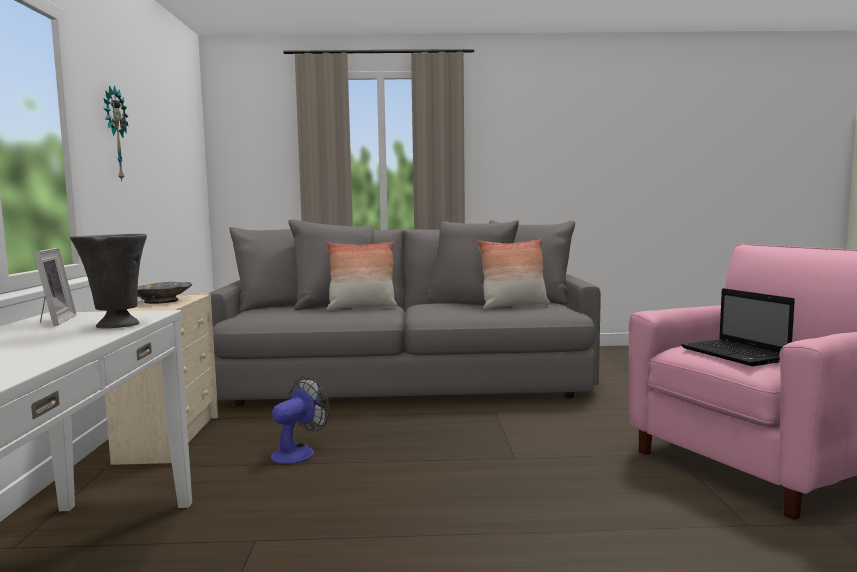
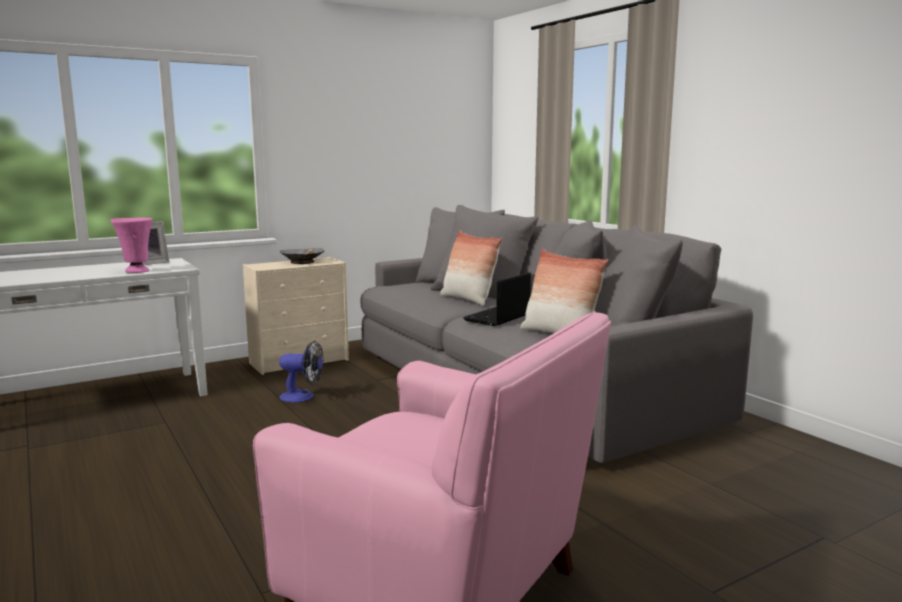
camera: 60 degrees right, 5 degrees up
(113, 134) = (319, 134): wall clock -> none
(116, 326) = (136, 271): grey vase -> pink vase
(736, 354) = (381, 436): laptop -> laptop (497, 318)

